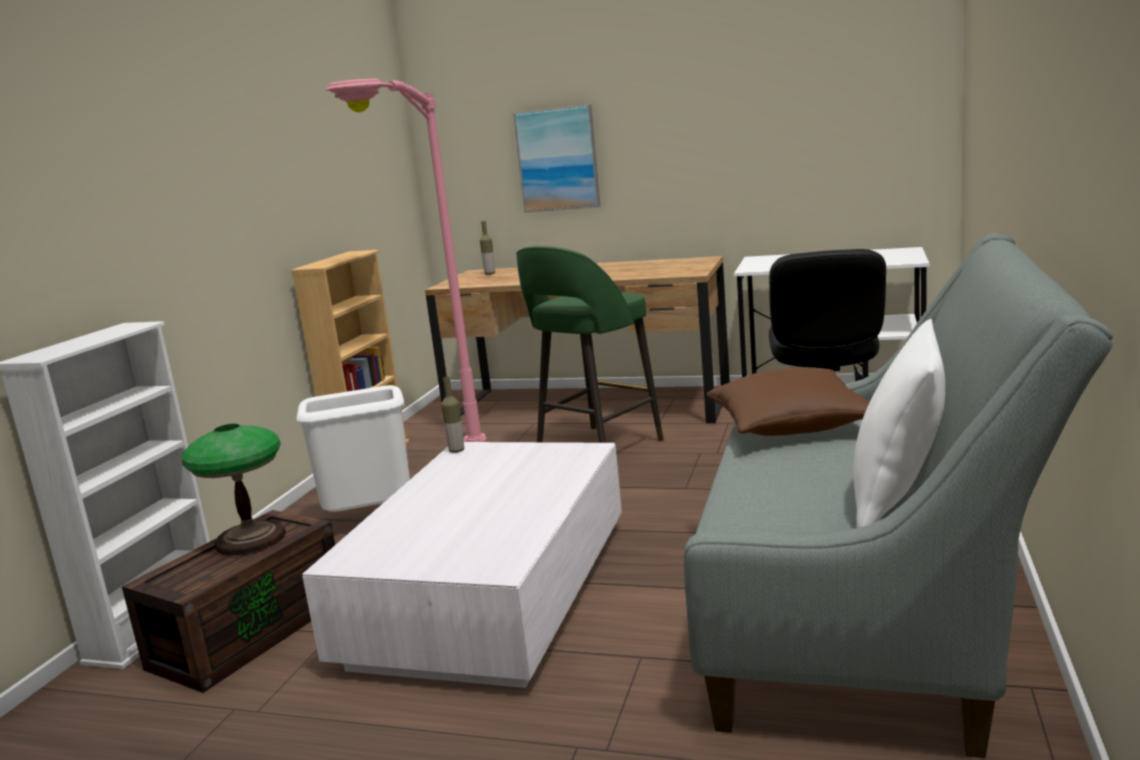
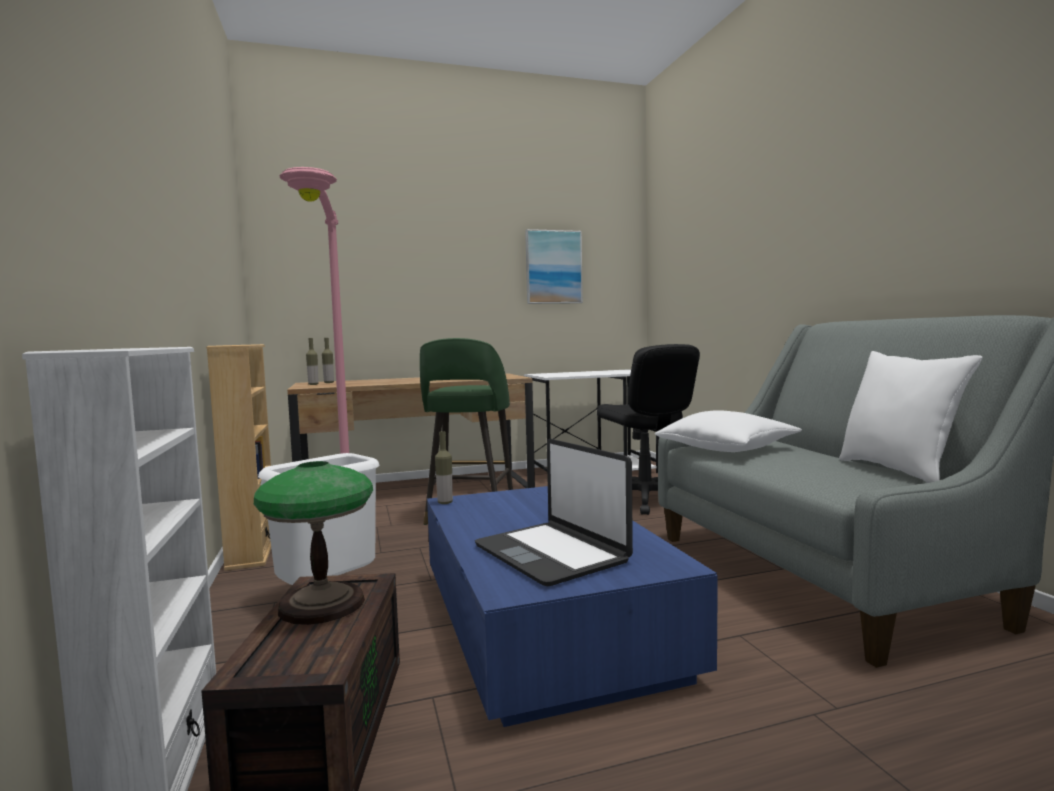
camera: 35 degrees left, 10 degrees down
(433, 531) = (552, 554): none -> laptop
(467, 278) = (313, 384): none -> bottle
(491, 593) = (545, 623): white coffee table -> blue coffee table
(557, 159) = (383, 296): picture -> picture (553, 267)
(790, 425) = (727, 449): brown pillow -> white pillow

